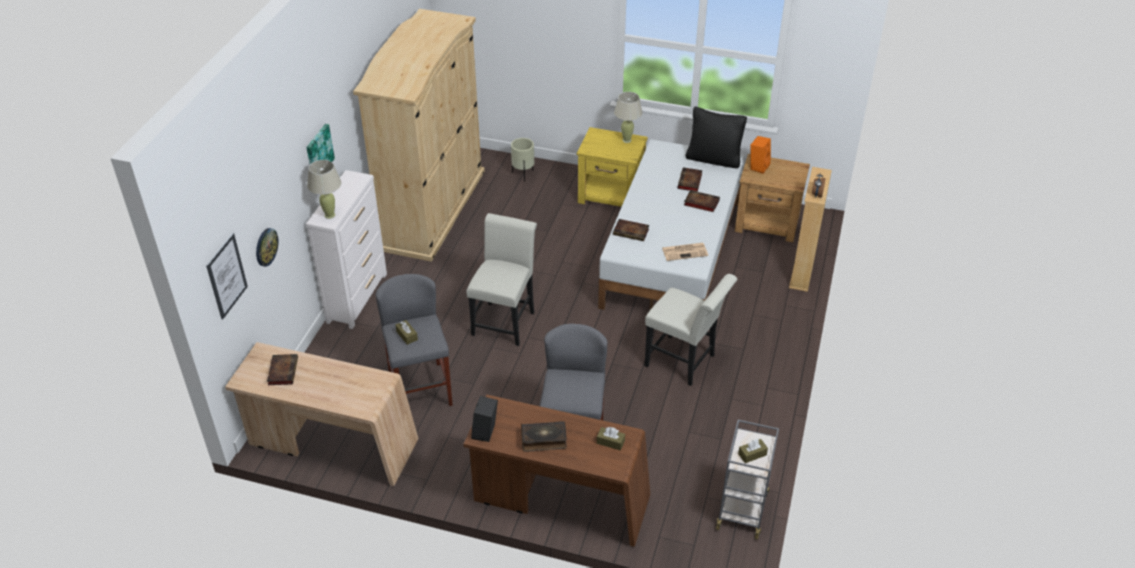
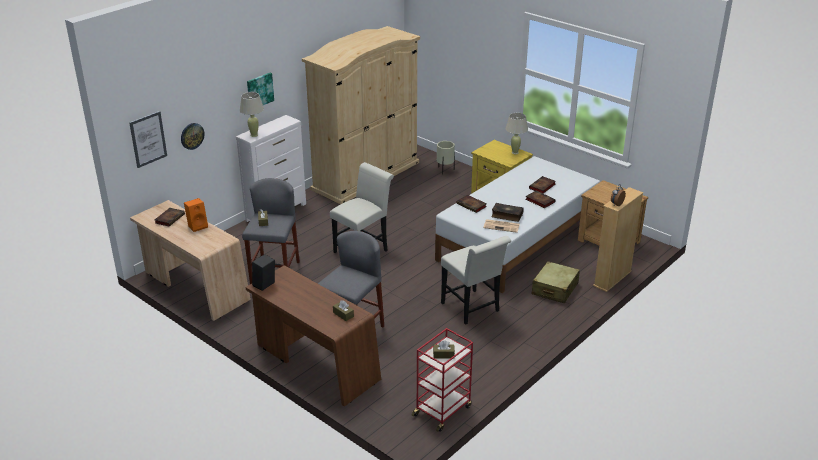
camera: 25 degrees right, 10 degrees down
(544, 440) = (299, 300): book -> book (507, 215)
(713, 159) = (572, 177): black pillow -> none
(742, 509) = (442, 410): grey cart -> red cart
(753, 305) = (554, 289): none -> beige suitcase
(758, 166) = (604, 189): orange speaker -> orange speaker (198, 226)

